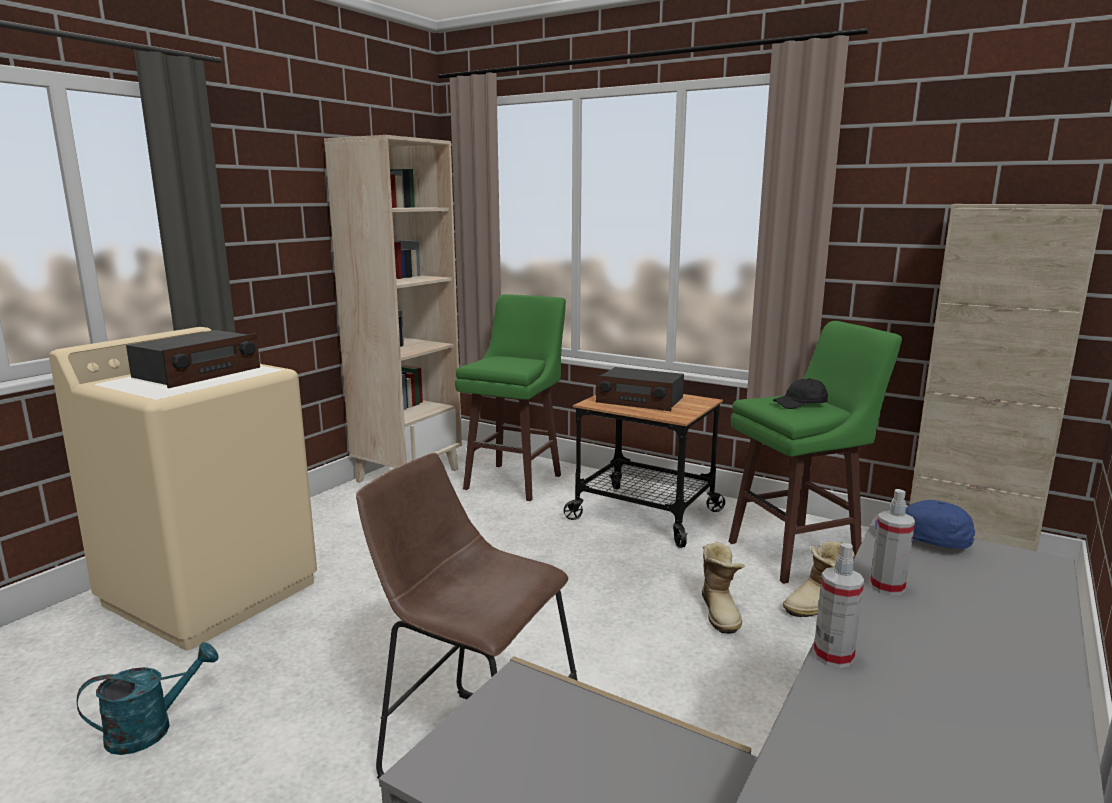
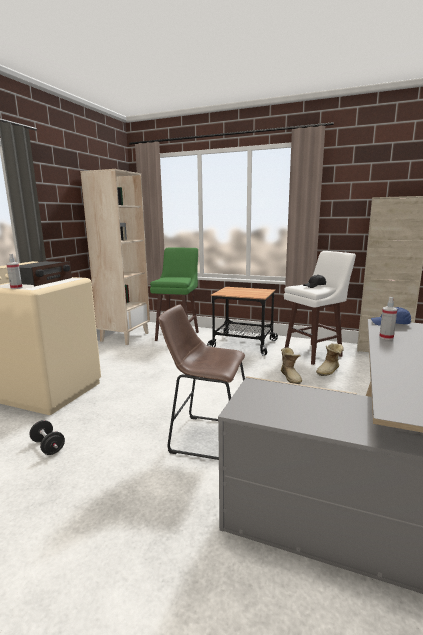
camera: 10 degrees left, 0 degrees up
(151, 729) = (48, 446): turquoise watering can -> black dumbbell
(640, 400) = (239, 291): radio -> none
(797, 554) = (314, 354): green stool -> white stool
(833, 656) = (380, 357): spray bottle -> spray bottle (16, 288)

